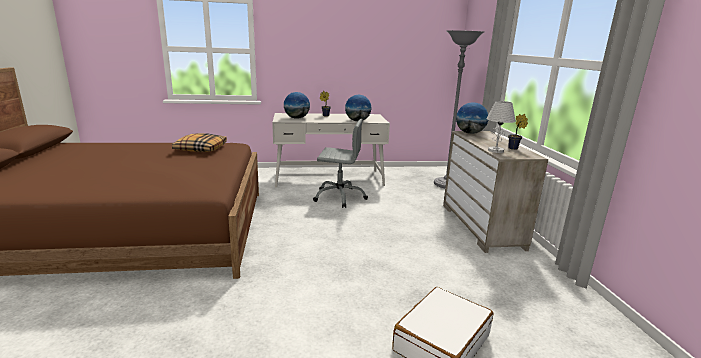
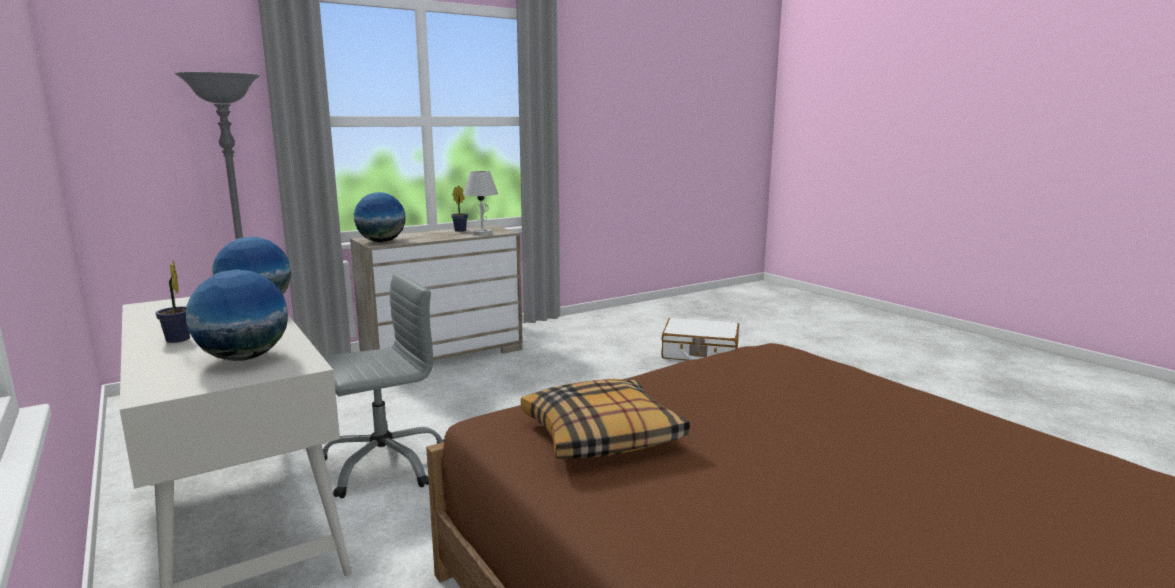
camera: 115 degrees left, 5 degrees down
(339, 197) = (383, 464): grey office chair -> grey office chair turned 75 degrees clockwise

